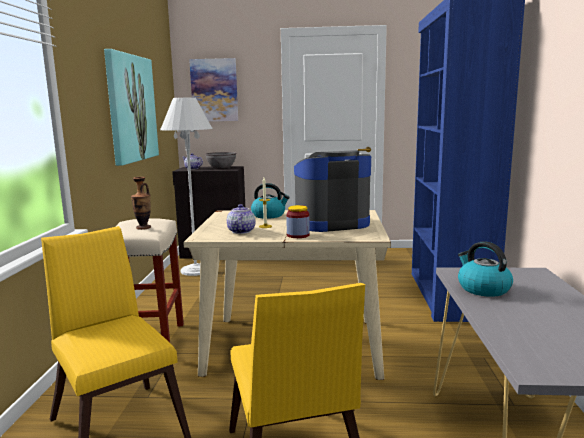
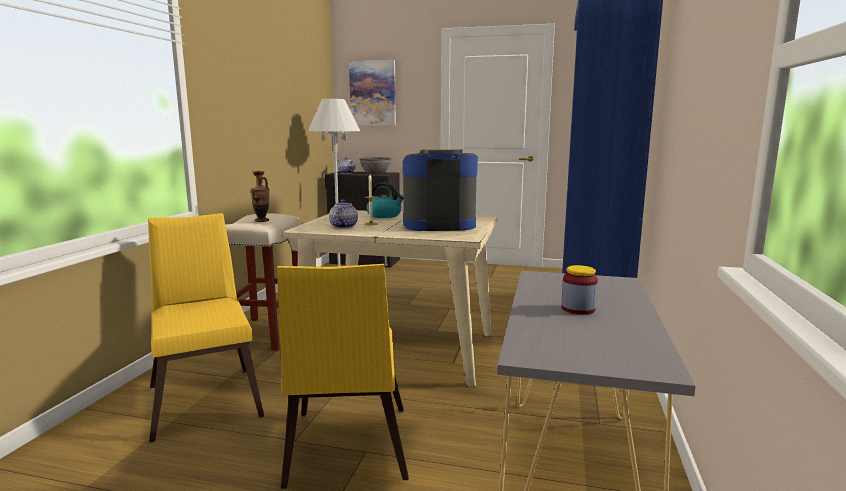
camera: 10 degrees right, 0 degrees up
(131, 108) = (275, 108): picture -> none
(298, 235) = (394, 232): jar -> jar (578, 309)
(482, 288) = (548, 290): kettle -> none

